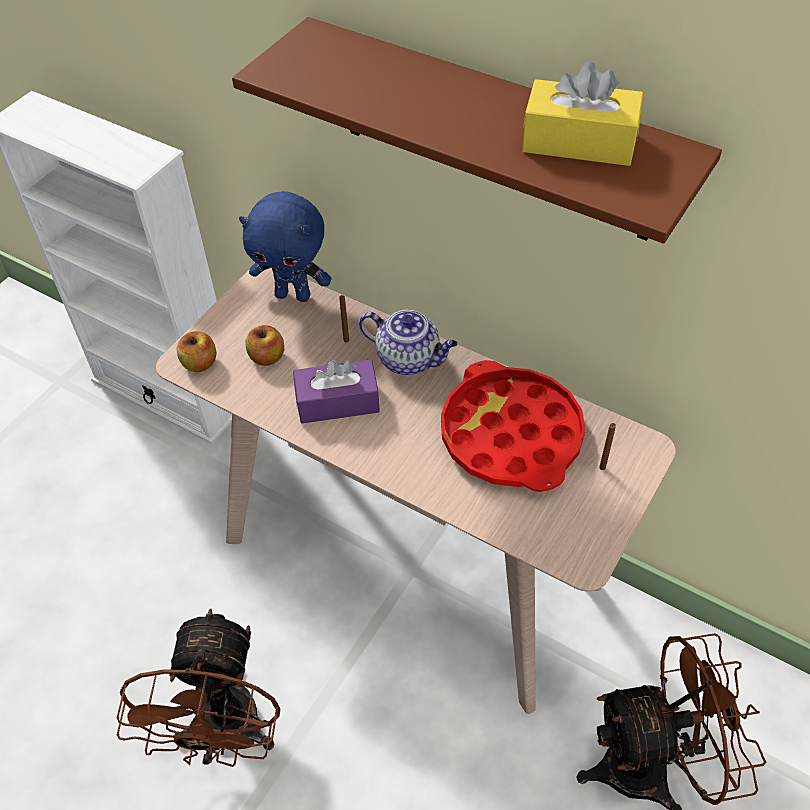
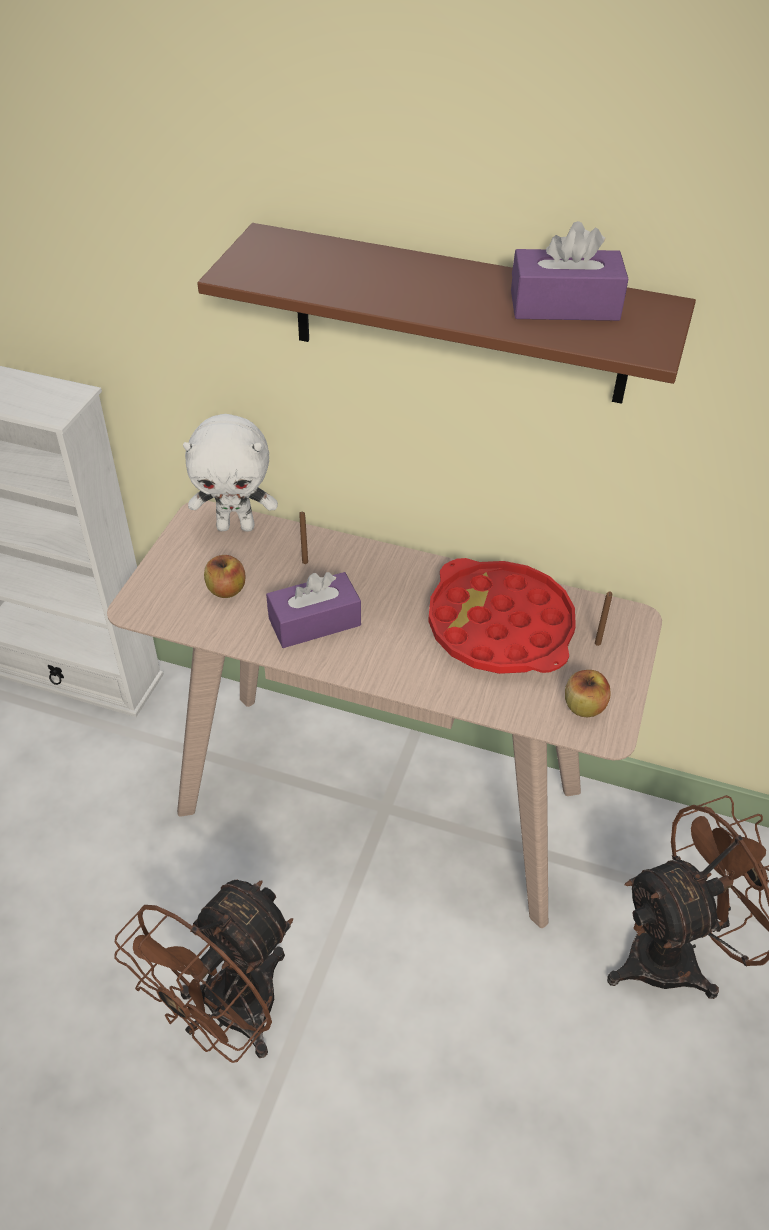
camera: 15 degrees left, 5 degrees down
(200, 363) = (155, 606): apple -> apple (584, 706)
(225, 735) = (228, 1016): brown fan -> brown fan turned 45 degrees clockwise
(294, 295) = (236, 526): blue plush toy -> white plush toy
(409, 359) = (376, 571): teapot -> none
(579, 142) = (564, 305): yellow tissue box -> purple tissue box

